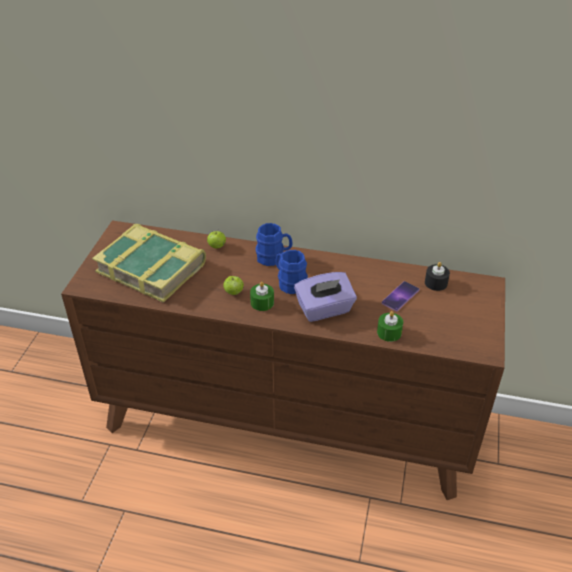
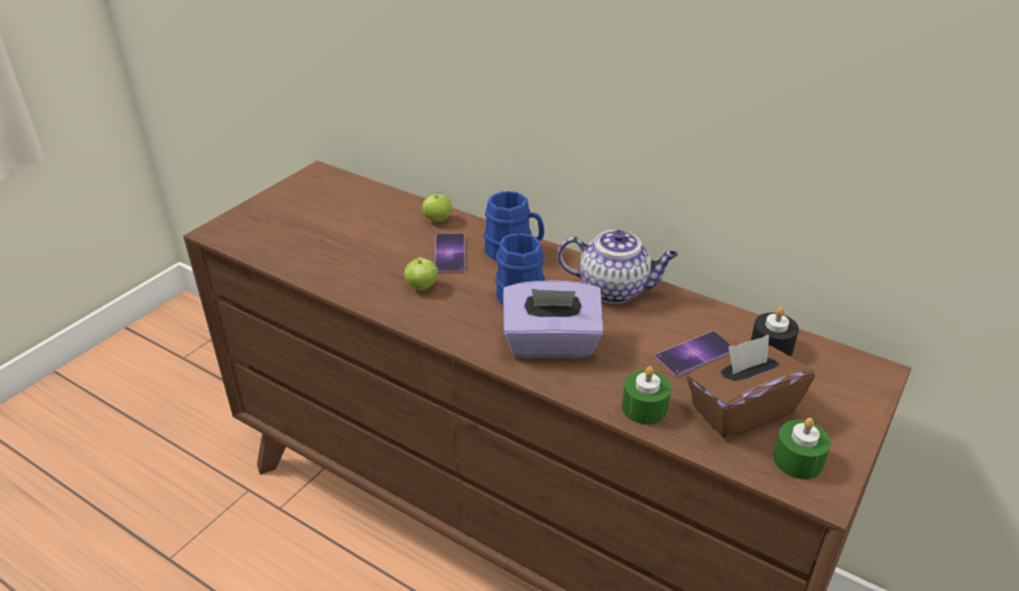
camera: 20 degrees right, 5 degrees down
(152, 267) = (327, 228): book -> none
(237, 267) = (450, 253): none -> phone
(262, 303) = (456, 311): green candle -> green candle (798, 460)
(342, 268) = (615, 289): none -> teapot
(435, 321) = (741, 410): none -> brown tissue box

